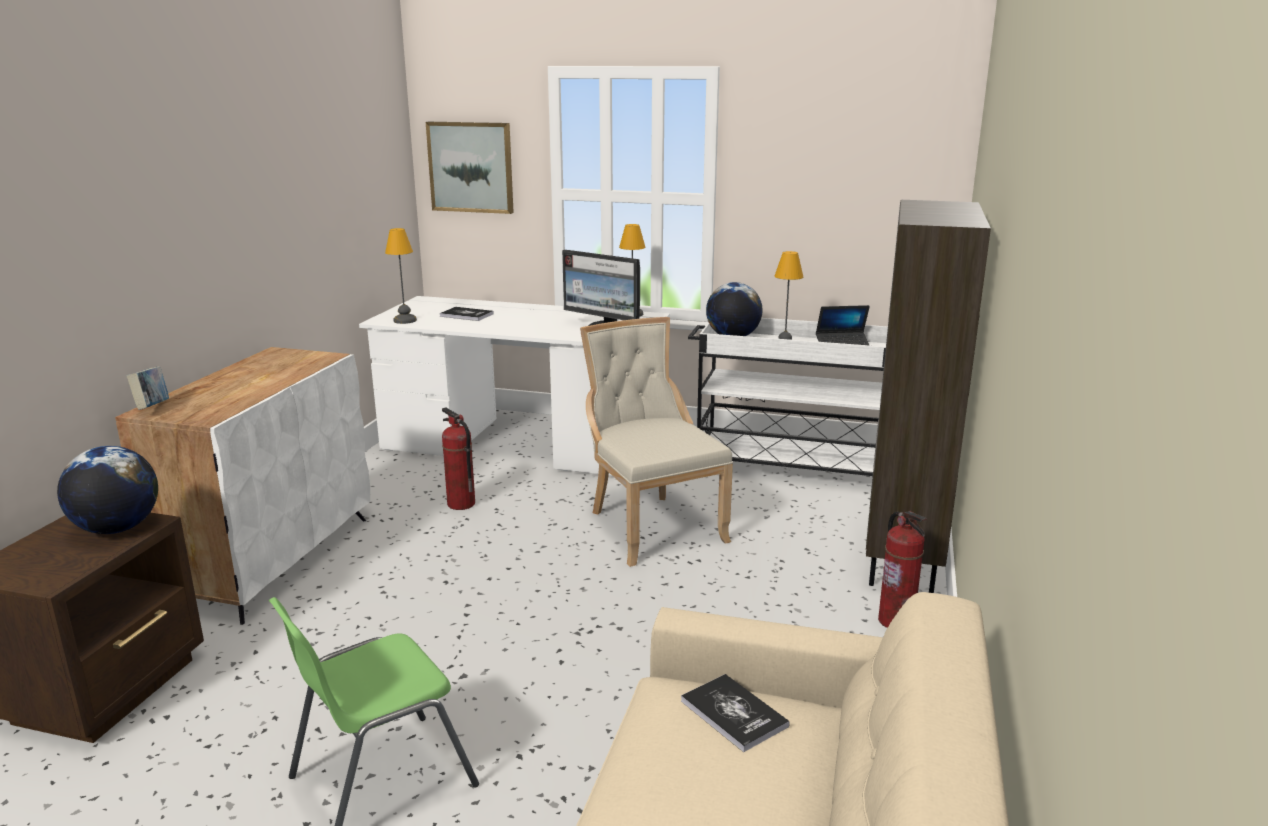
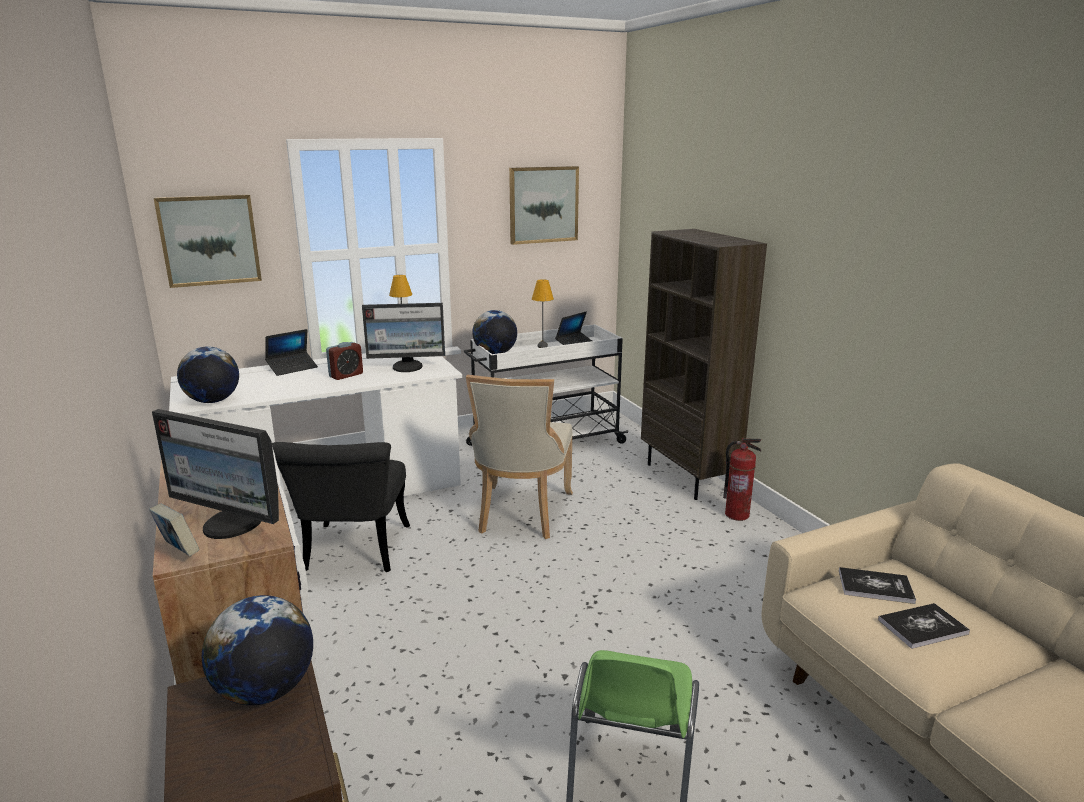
camera: 40 degrees left, 0 degrees up
(209, 402) = (232, 524): none -> monitor
(404, 320) = (212, 401): table lamp -> globe
(460, 504) = (353, 555): fire extinguisher -> black chair
(466, 315) = (264, 383): book -> book (922, 627)
(511, 308) = (292, 368): none -> laptop
(538, 323) = (346, 375): none -> alarm clock
(651, 526) = (521, 514): beige chair -> beige chair turned 105 degrees counterclockwise
(849, 157) = (543, 204): none -> picture

